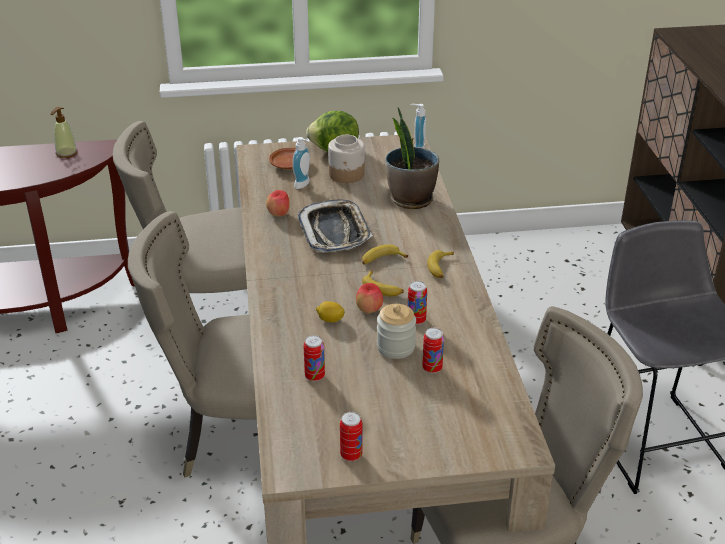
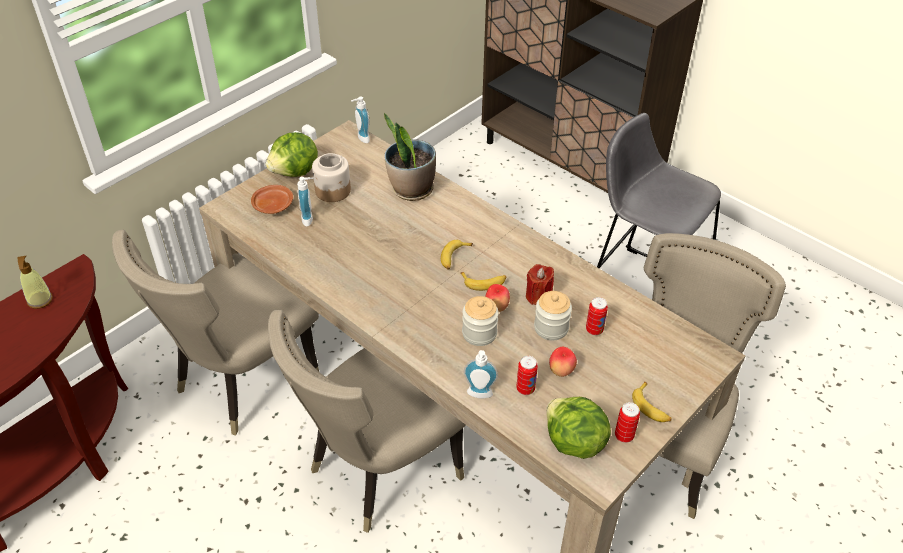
camera: 40 degrees left, 10 degrees up
(272, 360) = (479, 395): none -> soap dispenser
(279, 214) = (323, 259): apple -> apple (561, 371)
(302, 434) = (573, 443): none -> lettuce
(330, 320) = (479, 333): lemon -> jar
(335, 231) = (388, 251): tray -> none
(416, 320) = (538, 296): can -> red candle
(441, 268) = (504, 241): banana -> banana (651, 407)

